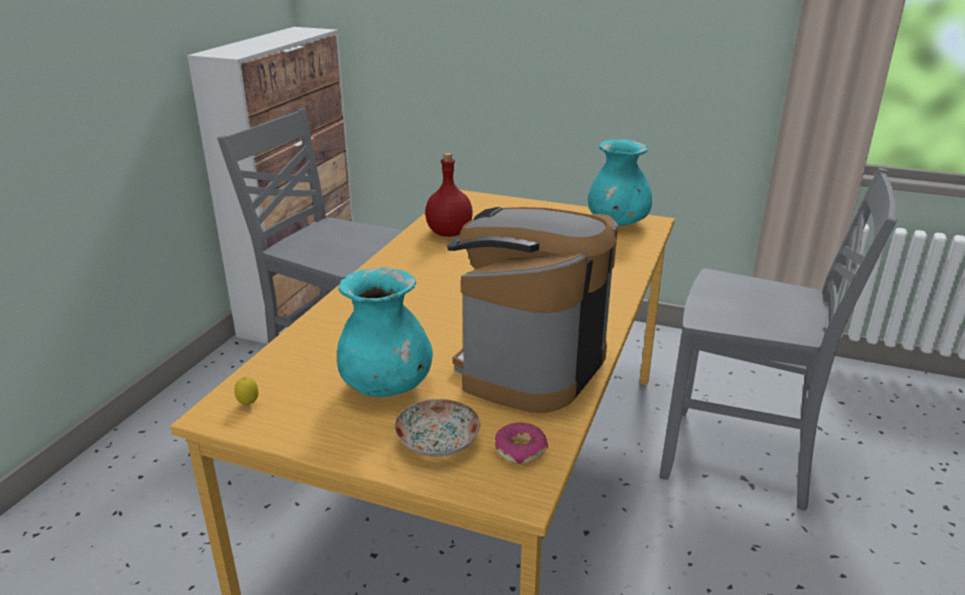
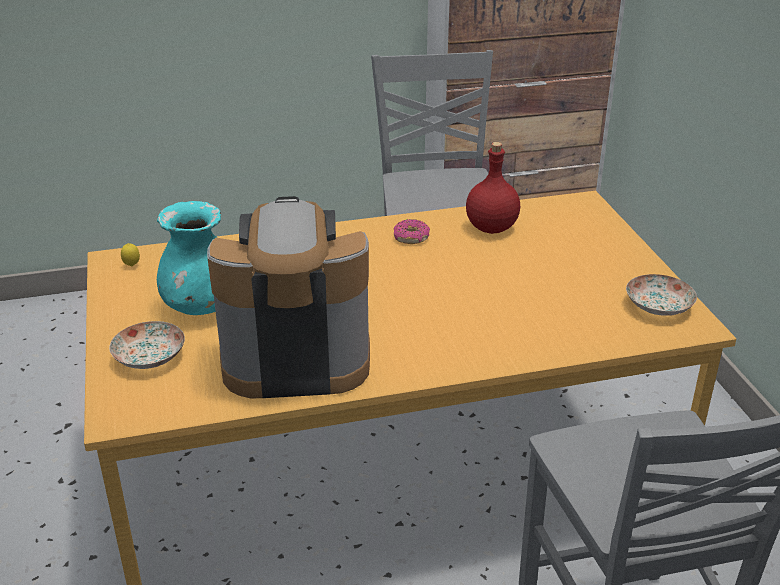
camera: 55 degrees right, 5 degrees up
(520, 450) = (168, 398): donut -> donut (411, 237)
(617, 223) = (659, 306): turquoise vase -> plate

